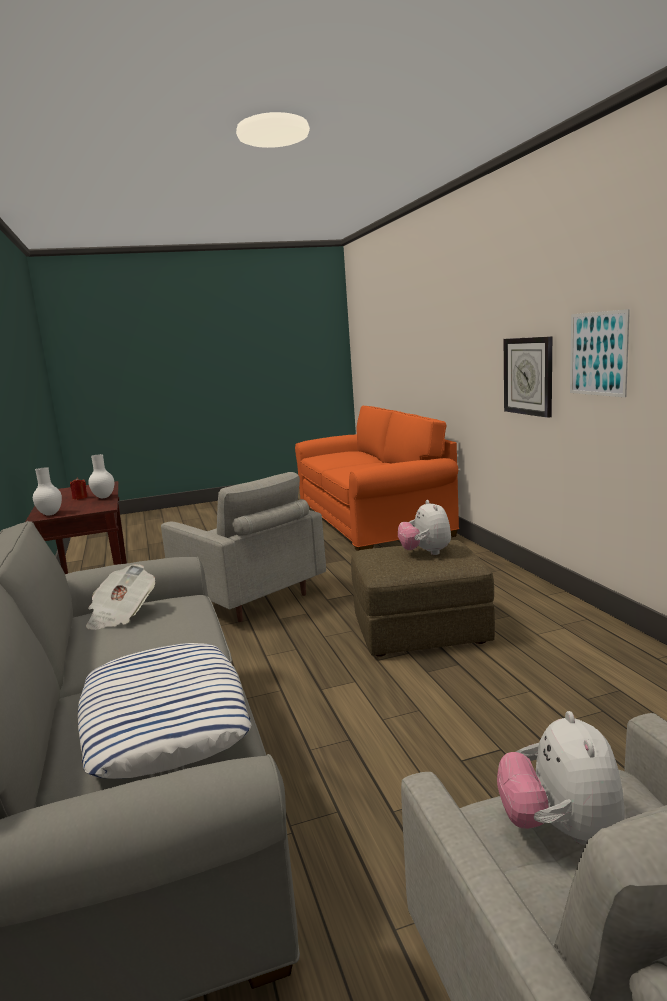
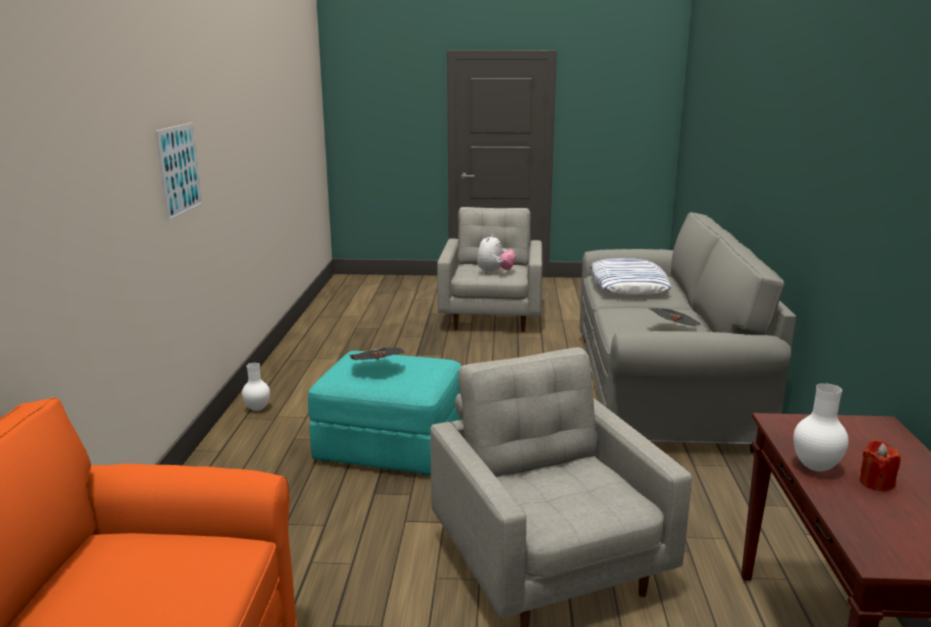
camera: 160 degrees left, 5 degrees up
(50, 514) = (871, 428): white vase -> white vase (257, 409)
(421, 630) = (389, 446): brown ottoman -> turquoise ottoman
(426, 553) = (377, 368): plush toy -> newspaper
(528, 376) = (123, 224): wall clock -> none

